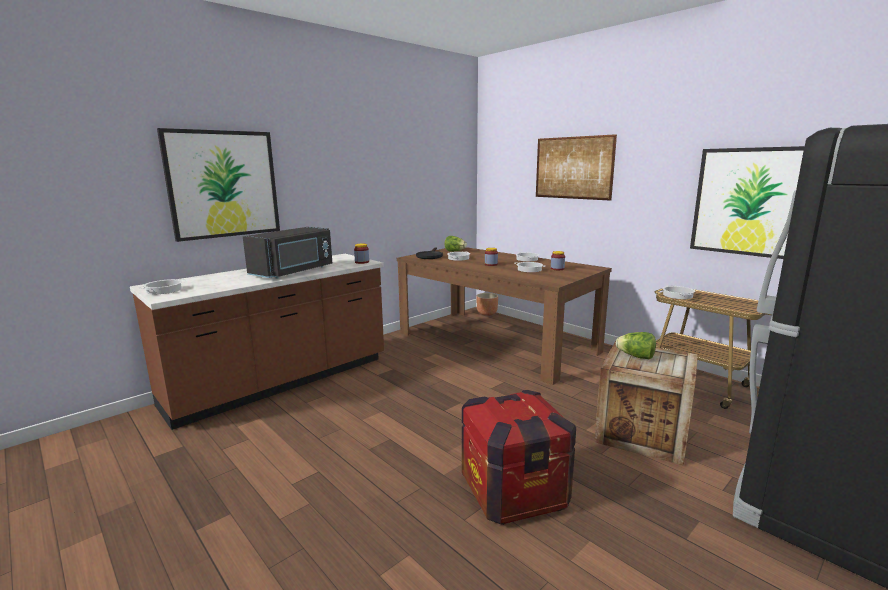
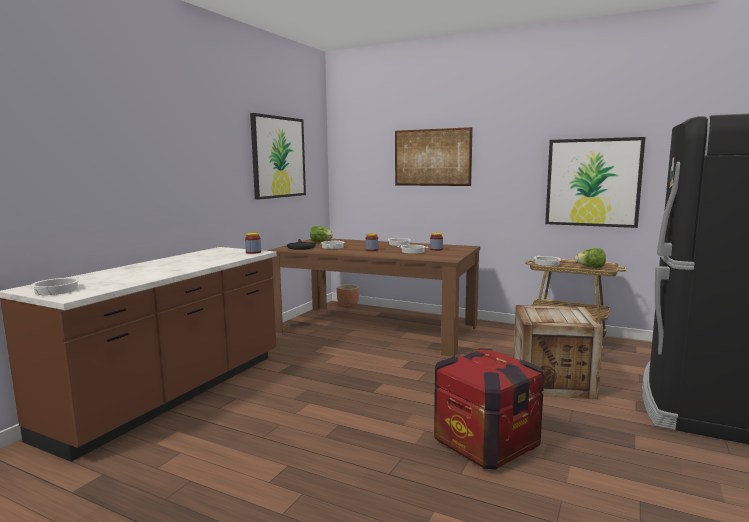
camera: 20 degrees left, 5 degrees down
(223, 184) = (101, 169): picture -> picture (278, 157)
(294, 272) = (191, 264): black microwave -> none
(636, 356) = (542, 313): lettuce -> lettuce (590, 267)

